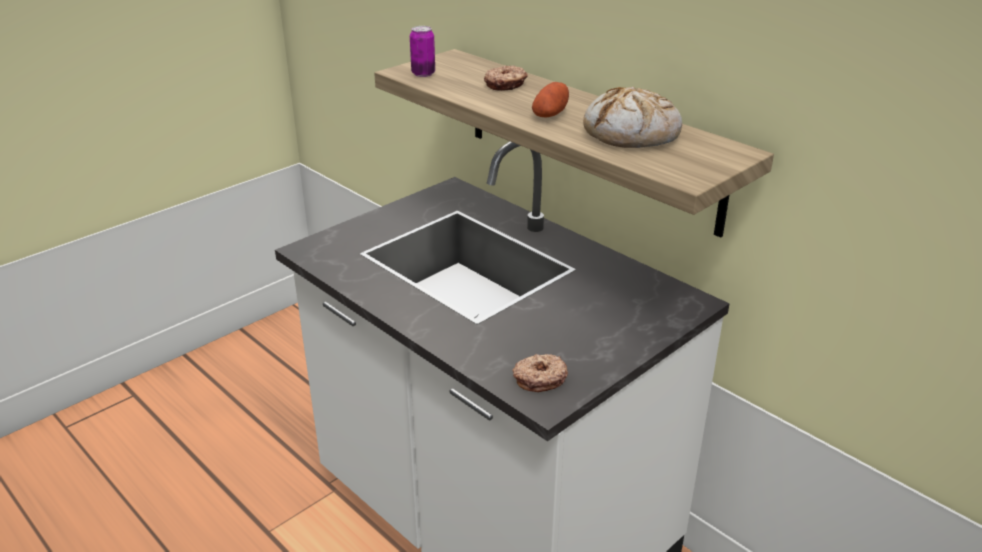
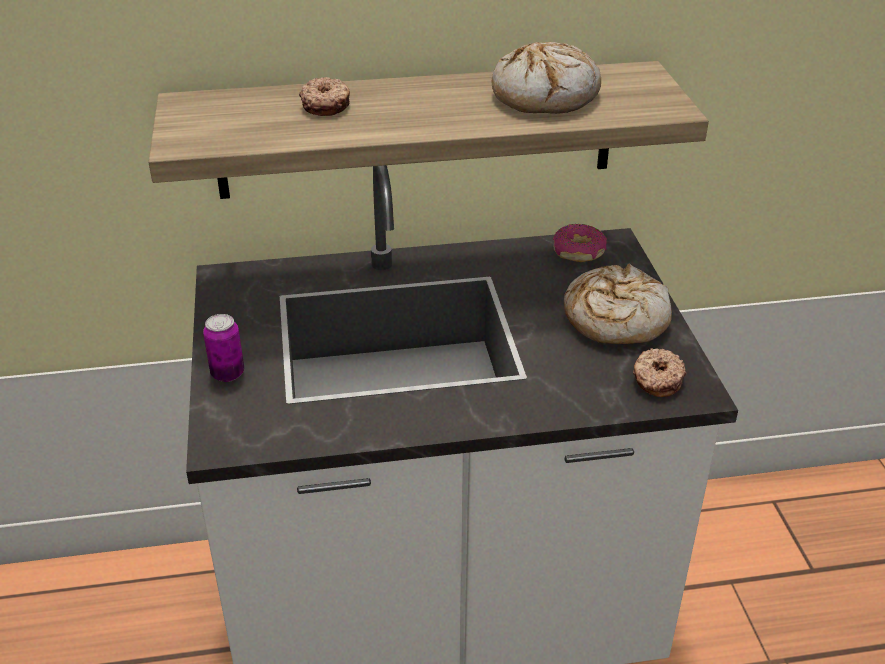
camera: 55 degrees left, 5 degrees up
(423, 74) = (212, 135): can -> can (227, 374)
(550, 114) = (443, 112): potato -> none
(592, 336) = (614, 319): none -> bread
(659, 292) = (579, 251): none -> donut

